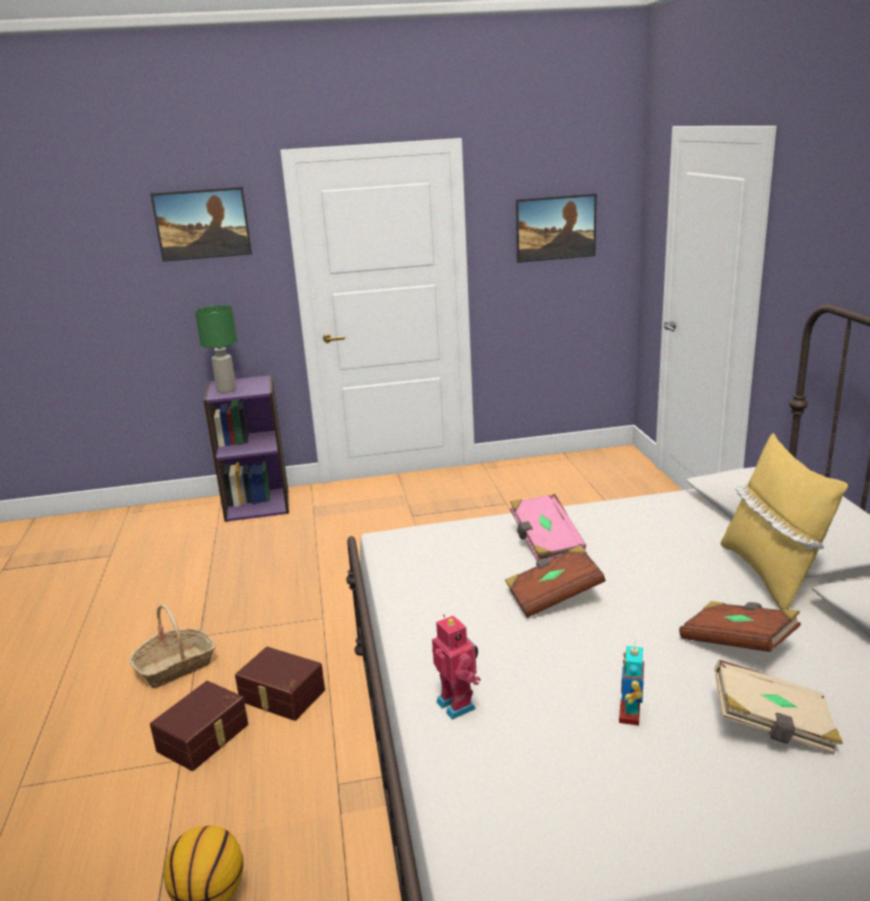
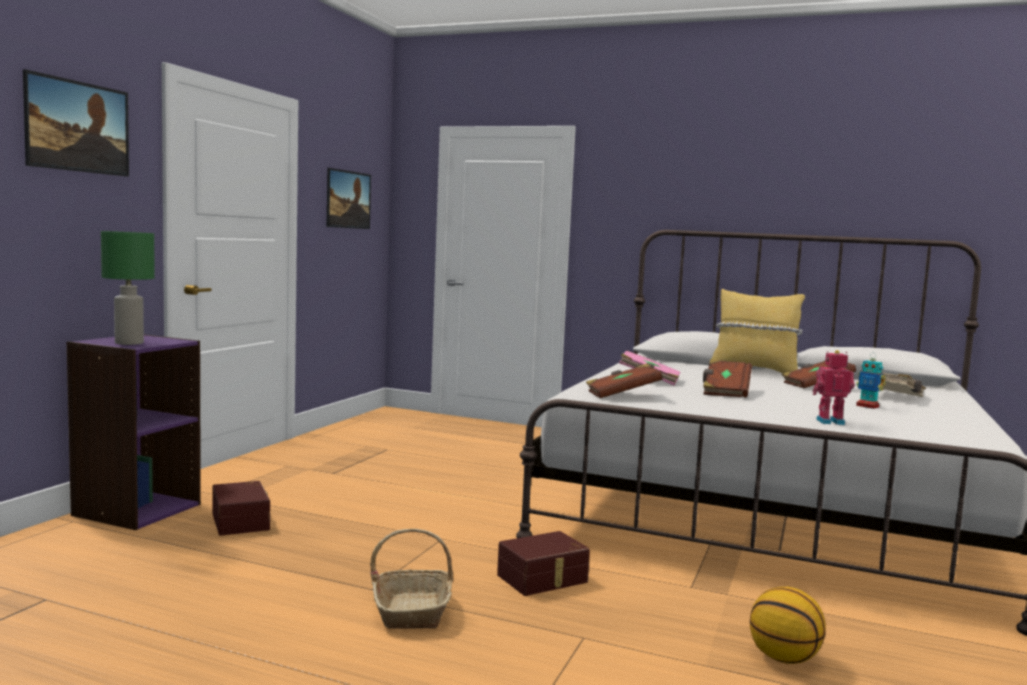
camera: 60 degrees left, 15 degrees down
(204, 738) = (563, 621): brown storage box -> brown storage box (242, 521)
(424, 556) = (622, 395): none -> brown book

